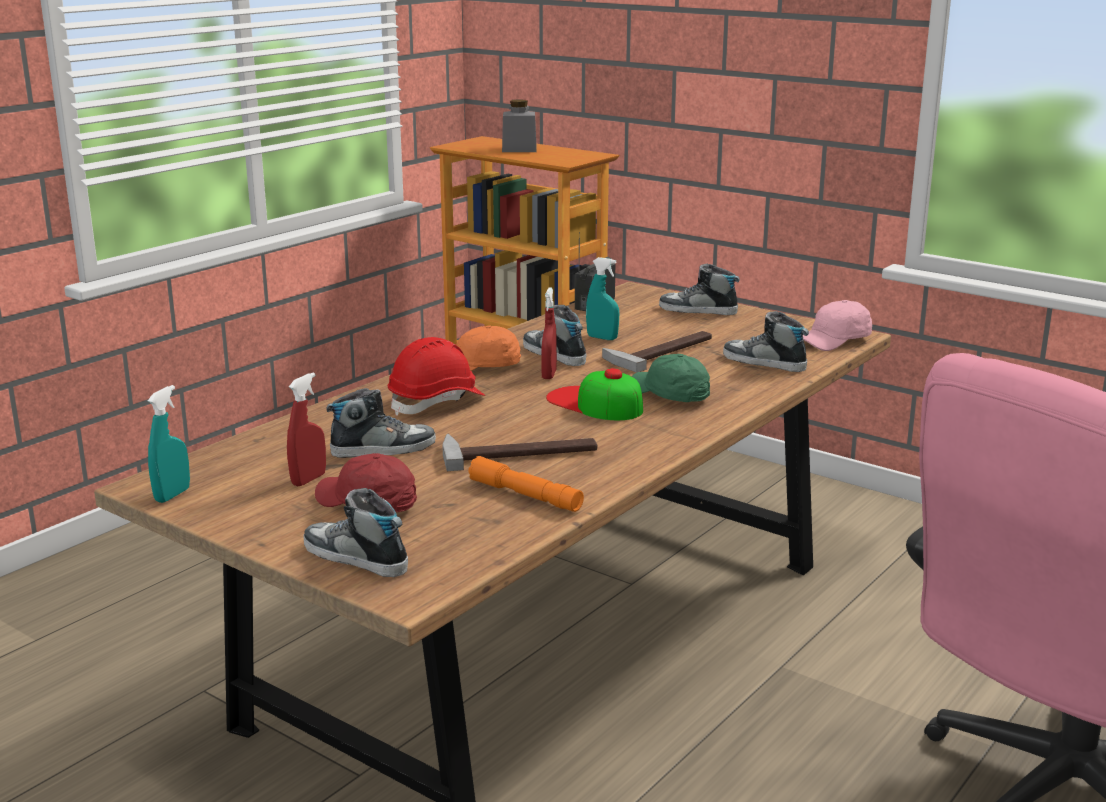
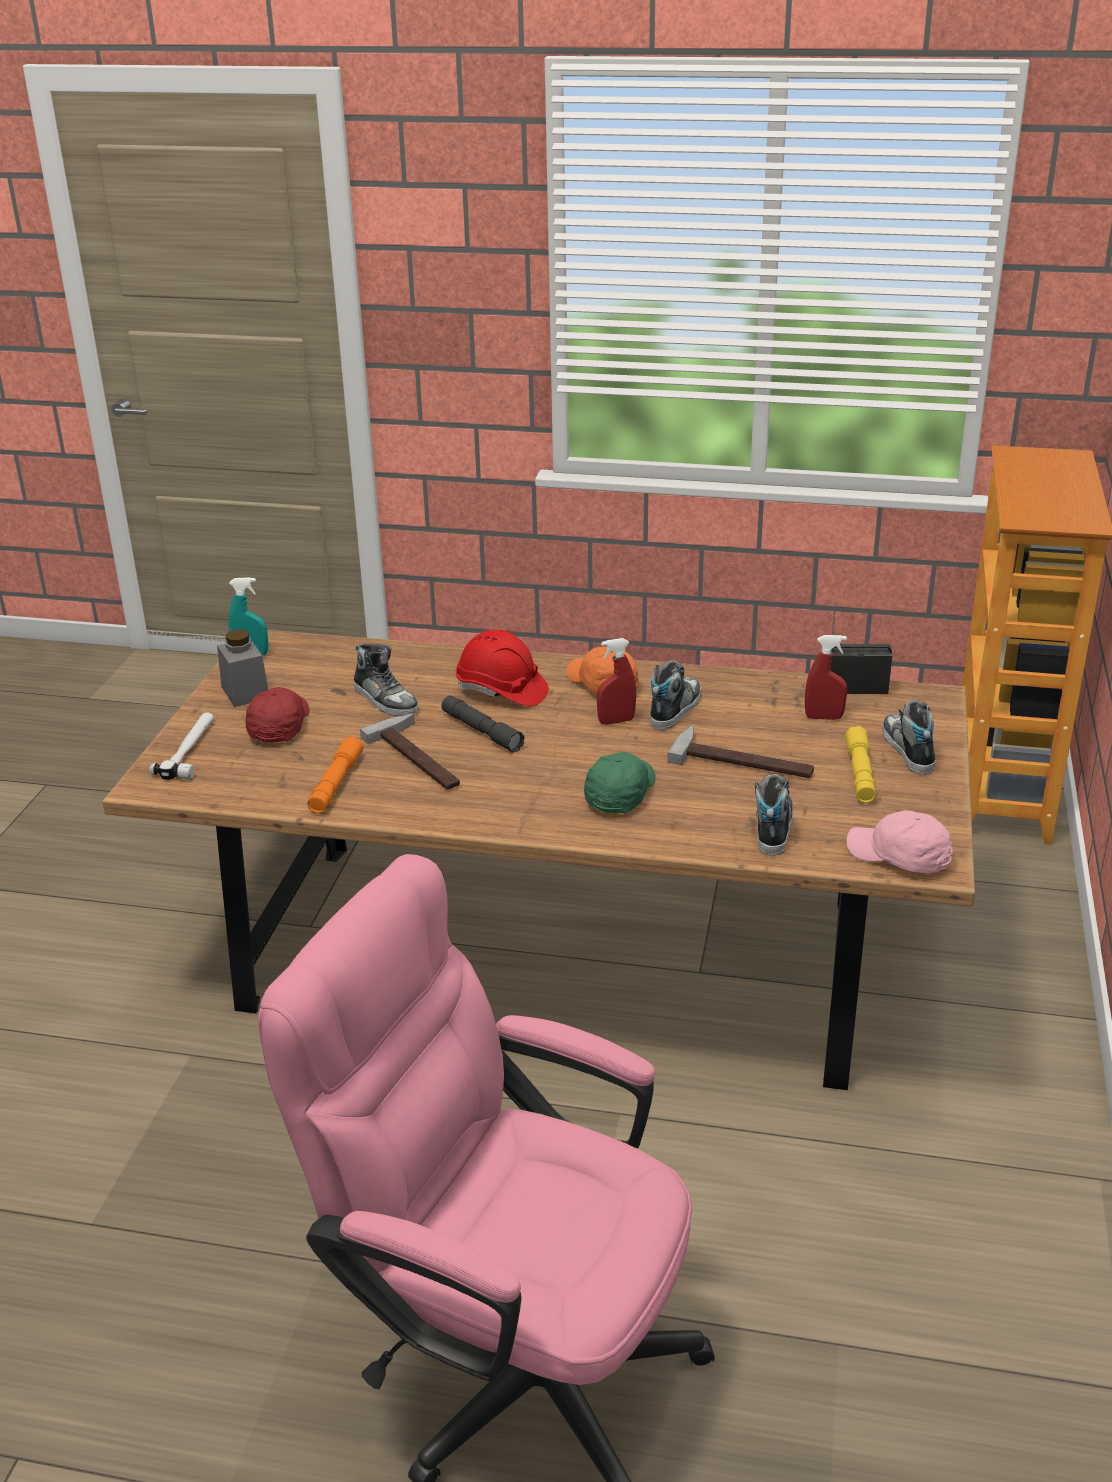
camera: 65 degrees right, 10 degrees up
(308, 479) = (308, 691): red spray bottle -> red spray bottle (824, 717)
(355, 558) = (191, 750): shoe -> hammer
(502, 422) = (482, 731): none -> grey flashlight
(519, 149) = (1049, 484): grey jar -> grey jar (245, 692)
(594, 403) = (563, 762): cap -> none
(602, 338) = (750, 719): turquoise spray bottle -> none
(716, 327) = (860, 773): none -> yellow flashlight

